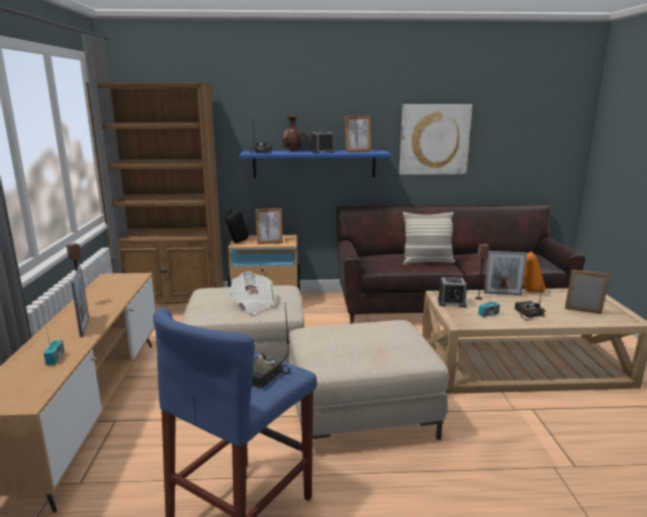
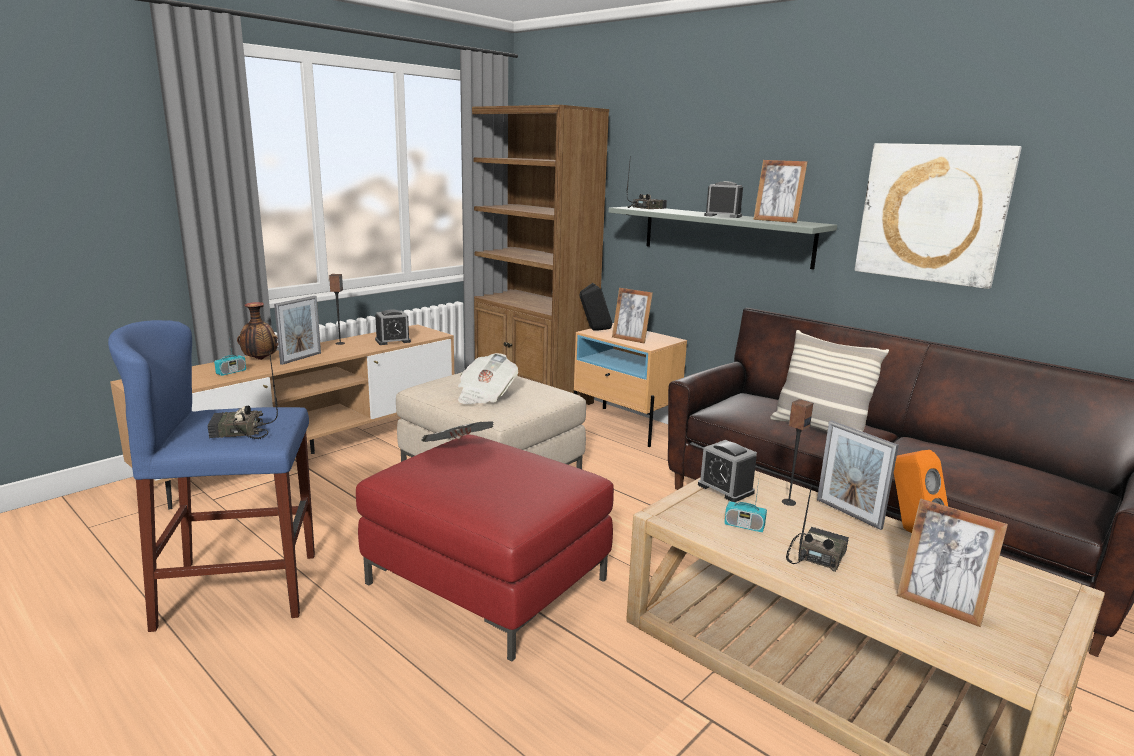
camera: 45 degrees right, 0 degrees up
(120, 290) = (393, 341): none -> alarm clock
(293, 151) = (691, 211): vase -> vase (260, 359)
(314, 164) = (725, 235): blue shelf -> grey shelf
(321, 339) = (457, 451): none -> newspaper
(361, 414) = (487, 581): beige ottoman -> red ottoman
(583, 313) = (939, 606): picture frame -> picture frame turned 150 degrees clockwise

